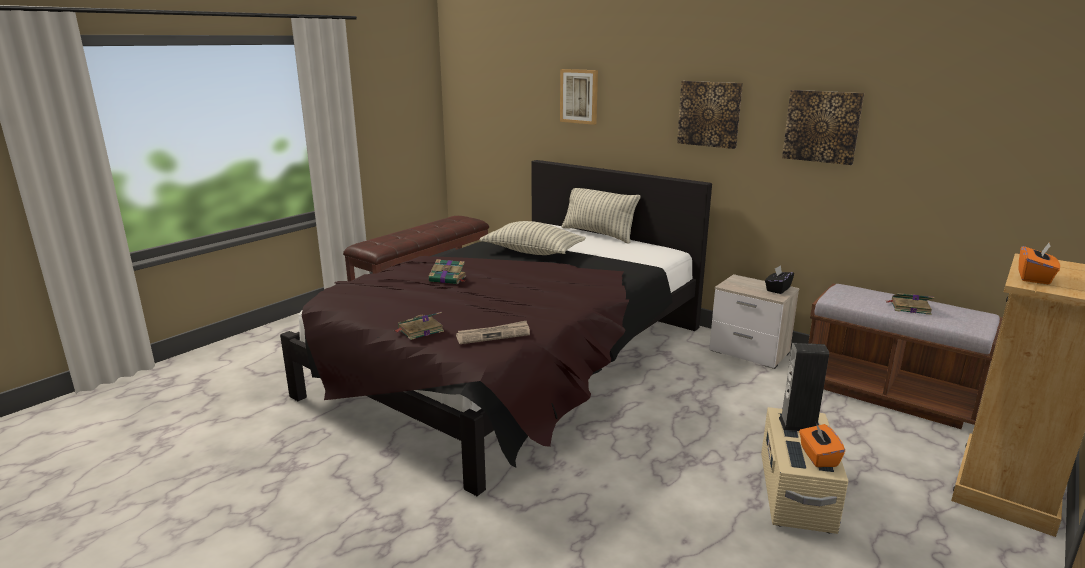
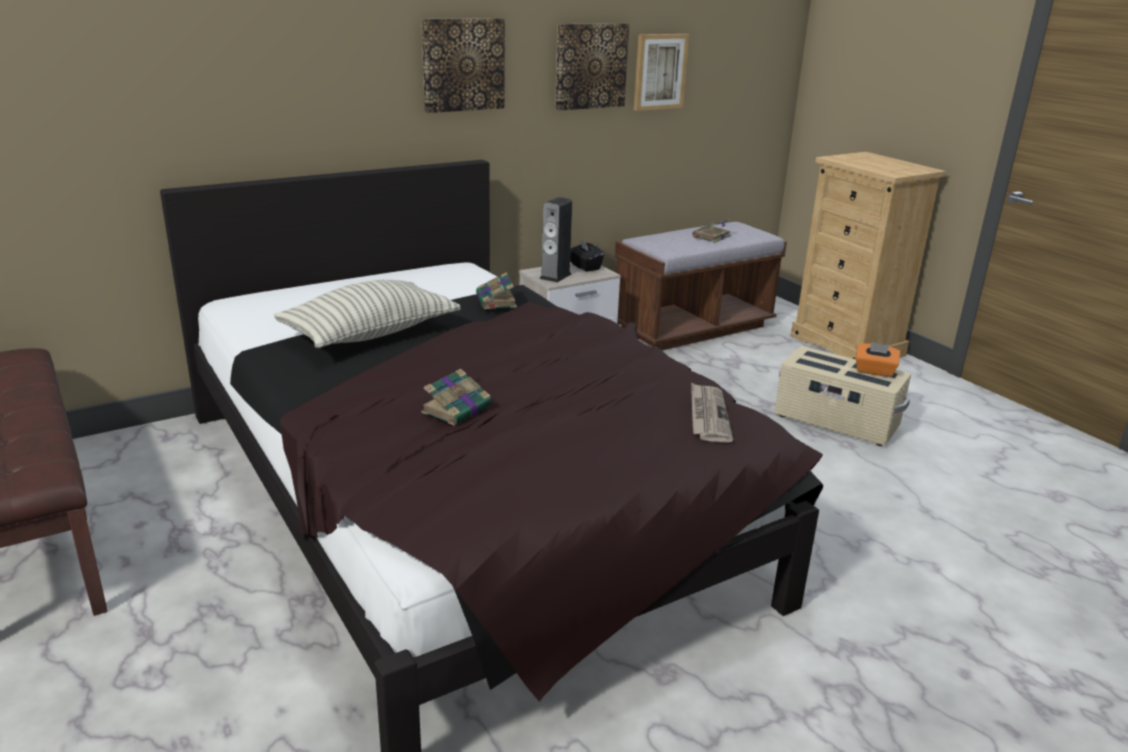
camera: 70 degrees left, 5 degrees up
(419, 330) = (661, 464): book -> book (496, 301)
(579, 96) = (234, 56): picture -> picture (659, 71)
(598, 234) = (338, 282): pillow -> none
(798, 424) = (819, 361): speaker -> speaker (555, 276)
(1034, 277) = (880, 169): orange tissue box -> none

